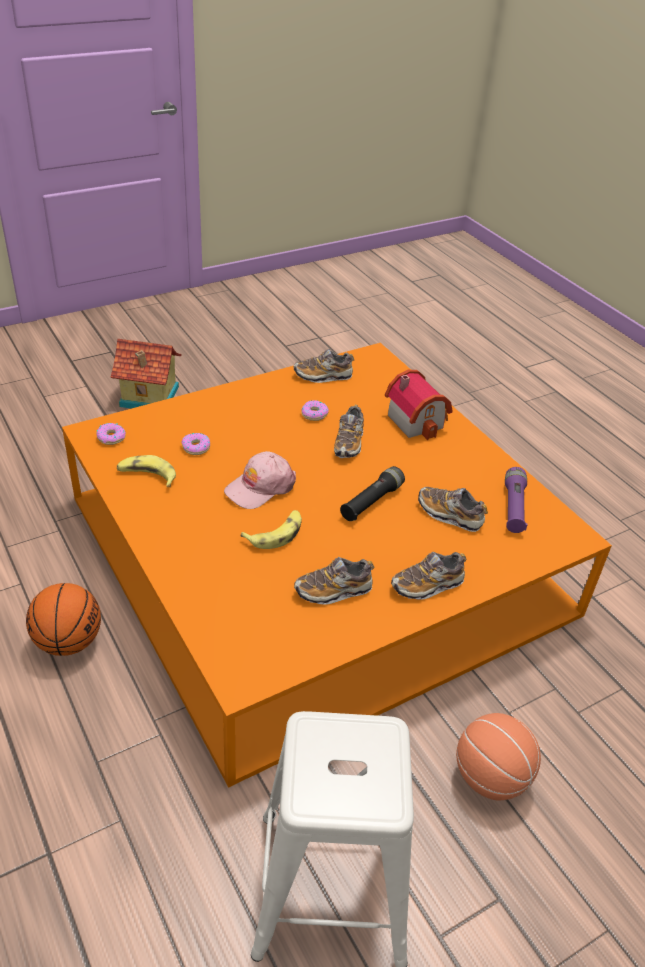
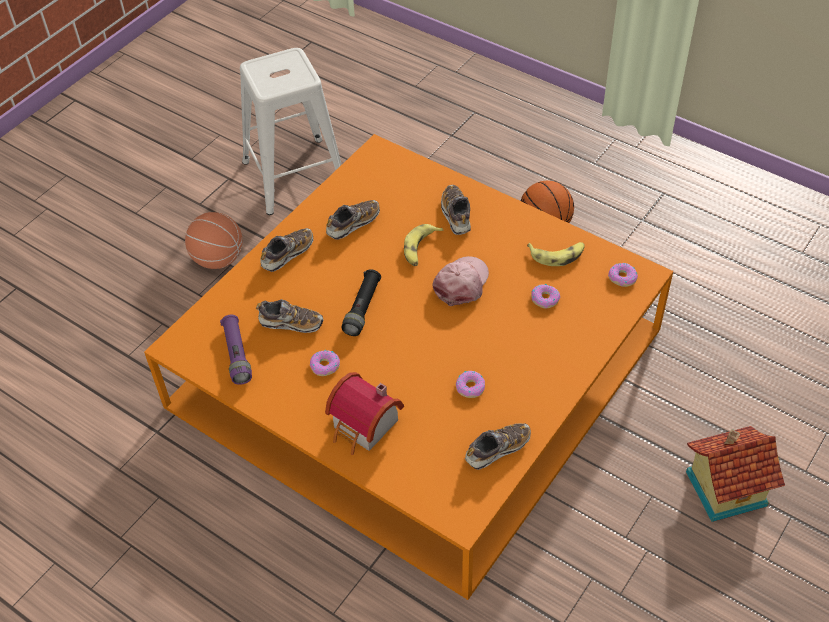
camera: 160 degrees right, 10 degrees up
(349, 443) = (416, 364): shoe -> shoe (456, 215)
(431, 470) = (325, 366): none -> donut

